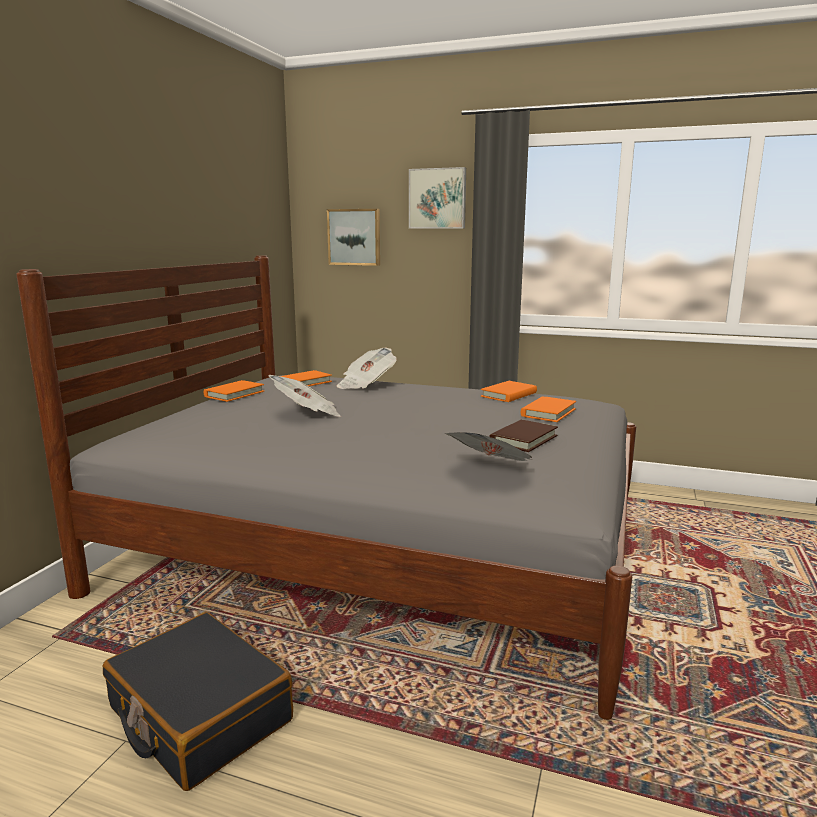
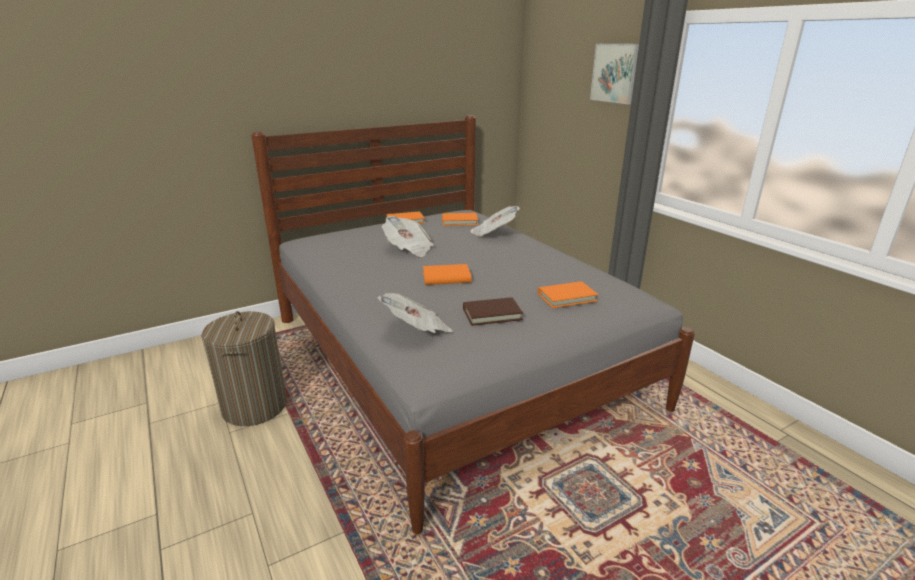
camera: 40 degrees right, 10 degrees up
(199, 715) = (255, 406): black suitcase -> laundry basket
(354, 237) = (557, 102): picture -> none
(509, 395) = (575, 271): orange book -> orange book (446, 277)

